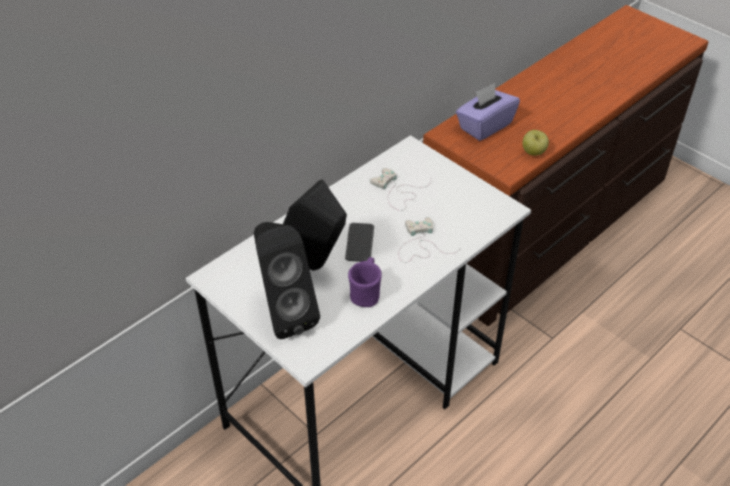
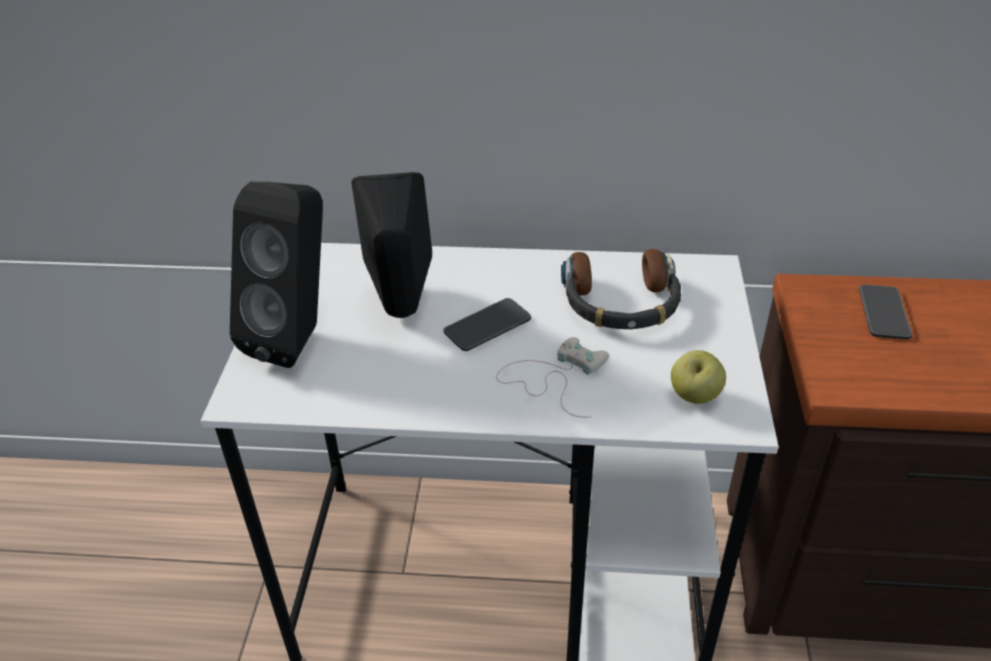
camera: 50 degrees right, 5 degrees down
(366, 293) = (406, 382): purple mug -> none
(397, 191) = (620, 303): white game controller -> headphones
(485, 126) = (883, 313): purple tissue box -> phone
(533, 153) = (916, 389): apple -> apple (694, 396)

